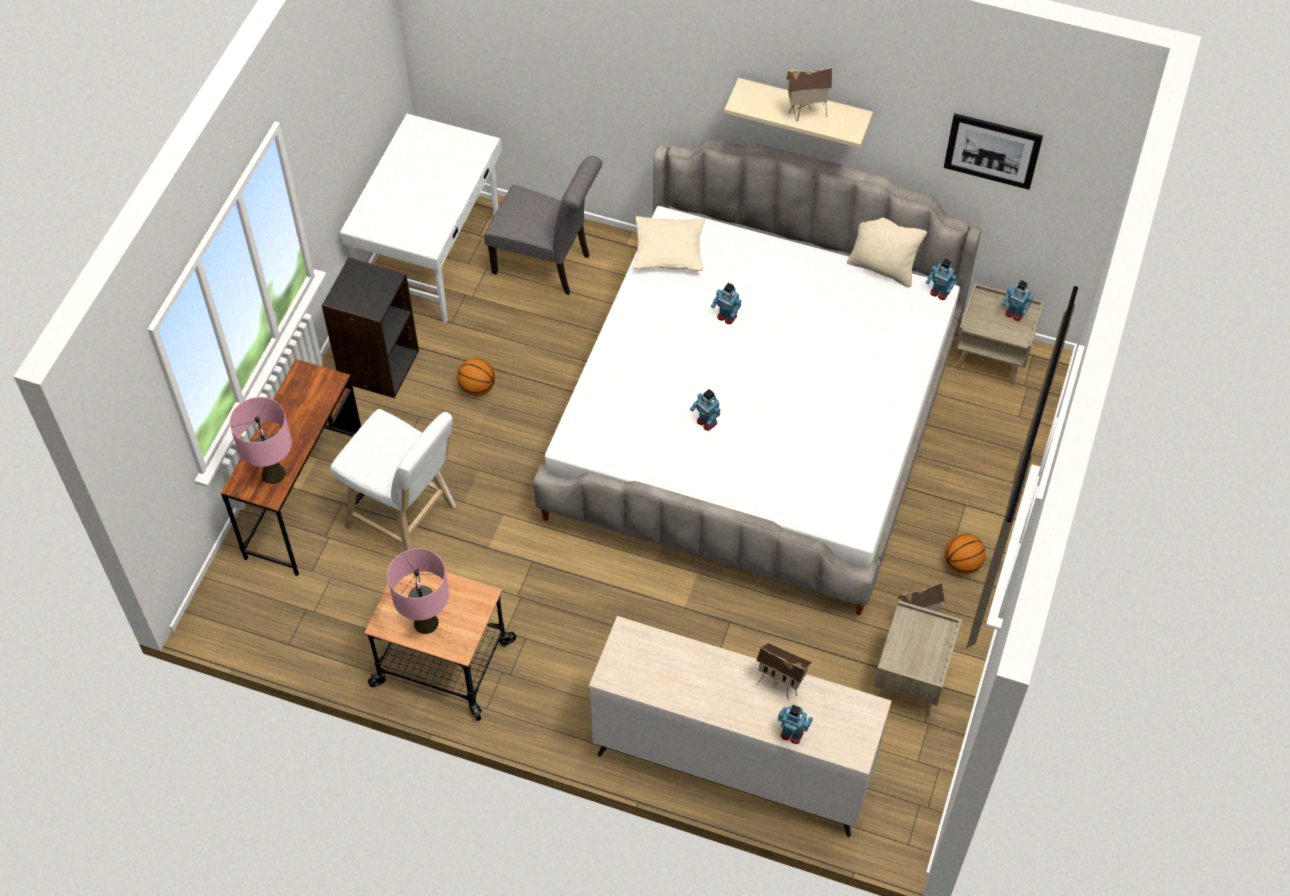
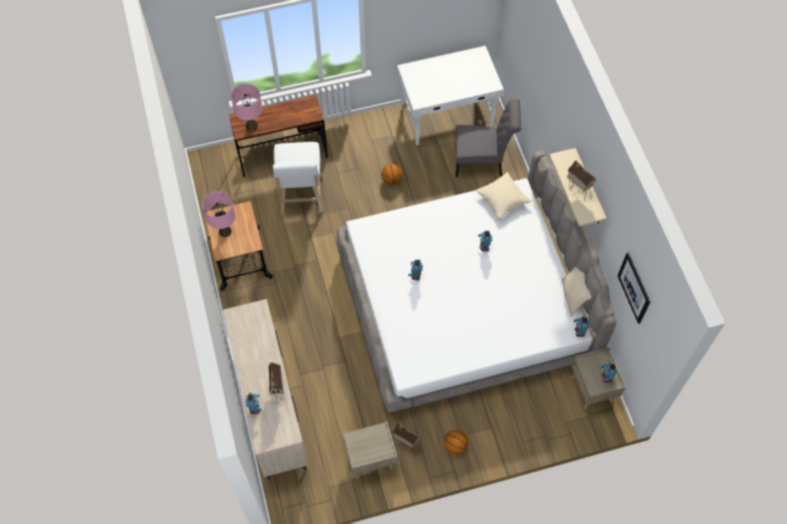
camera: 55 degrees right, 5 degrees up
(378, 365) = (372, 135): black bookcase -> none
(547, 265) = (482, 163): grey chair -> grey chair turned 75 degrees counterclockwise

